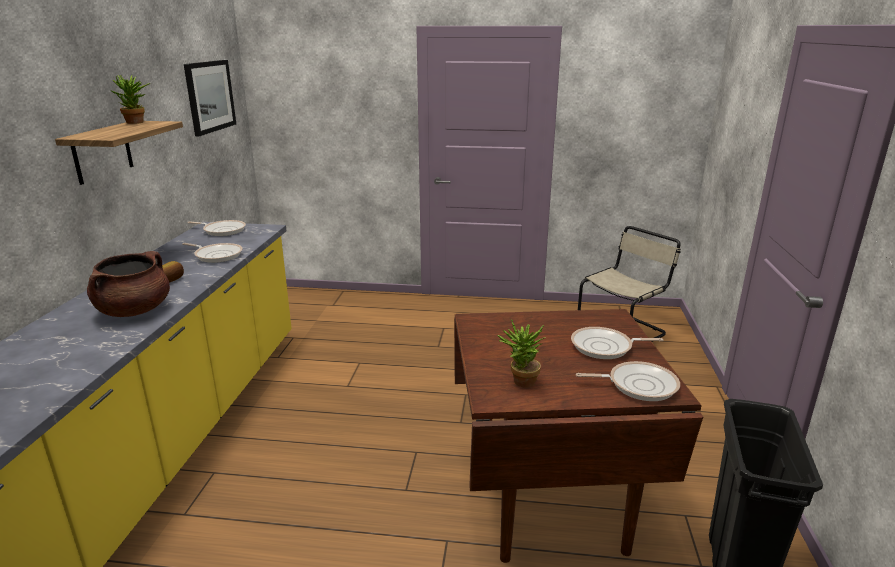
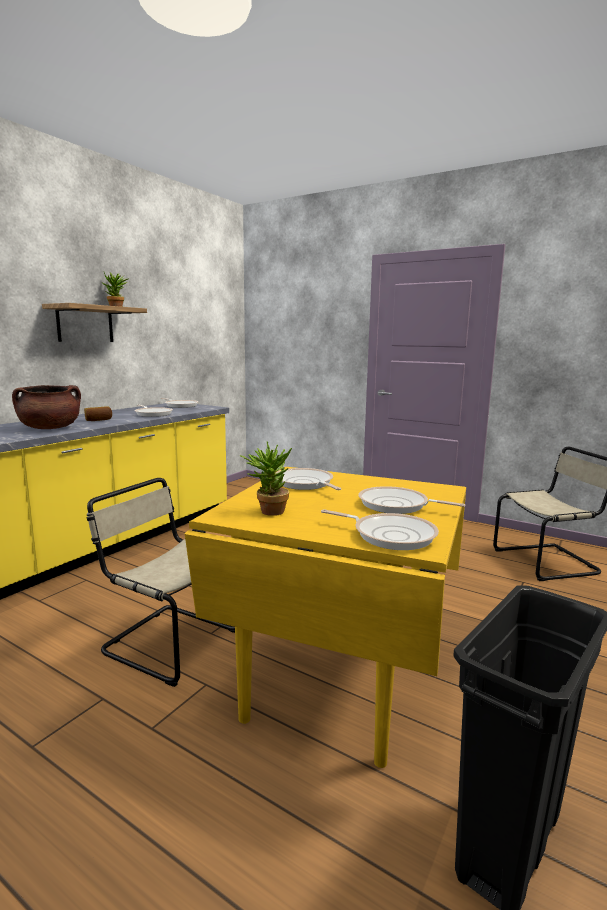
camera: 25 degrees right, 10 degrees down
(210, 96) = (204, 310): picture -> none
(374, 511) = (168, 641): none -> beige chair
(504, 336) = (305, 484): none -> frying pan
(550, 499) = (339, 682): brown dining table -> yellow dining table

